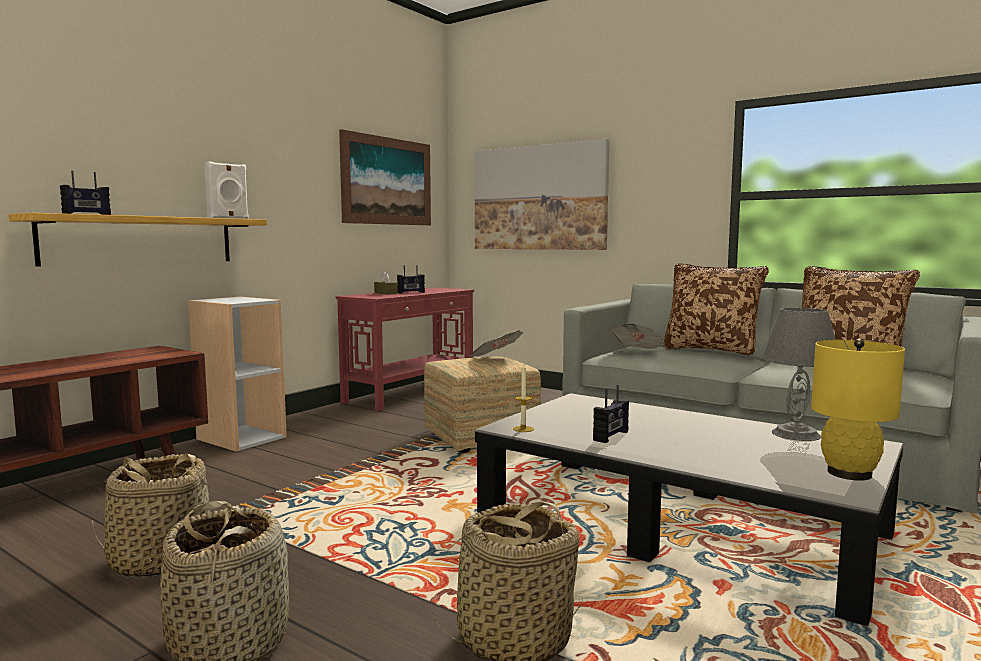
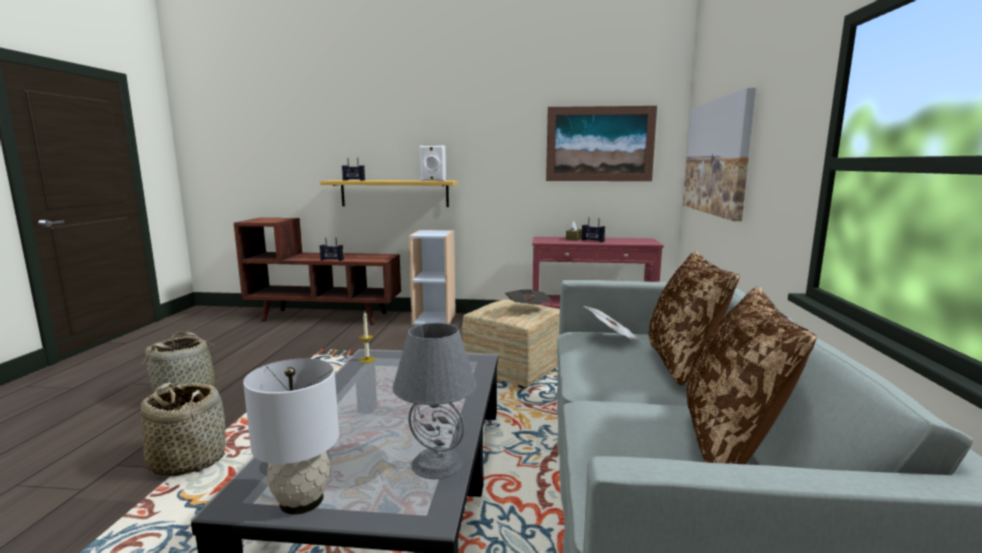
camera: 60 degrees right, 5 degrees up
(160, 560) = (262, 358): basket -> none
(611, 436) = (367, 387): radio -> radio (332, 260)
(849, 473) = (302, 500): yellow table lamp -> white table lamp

